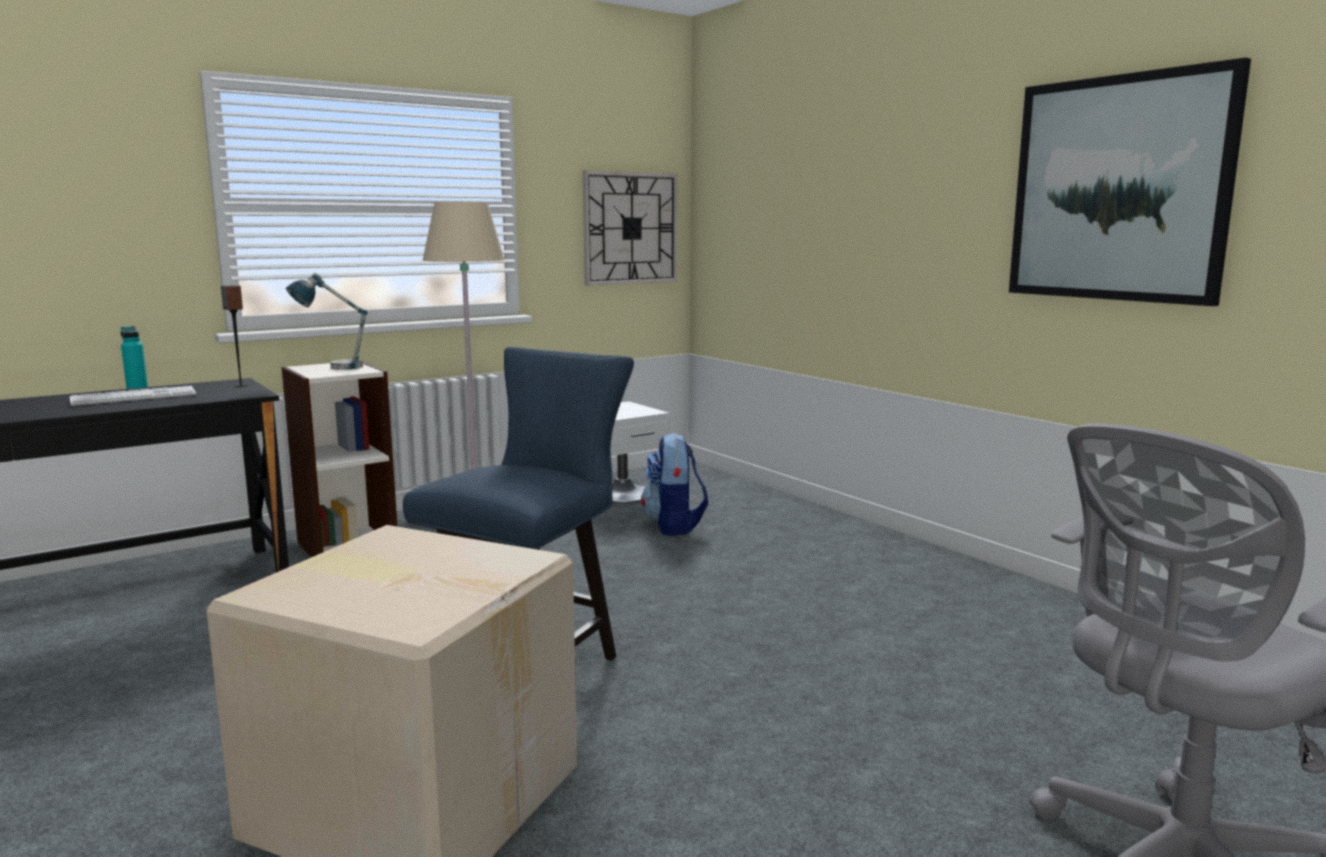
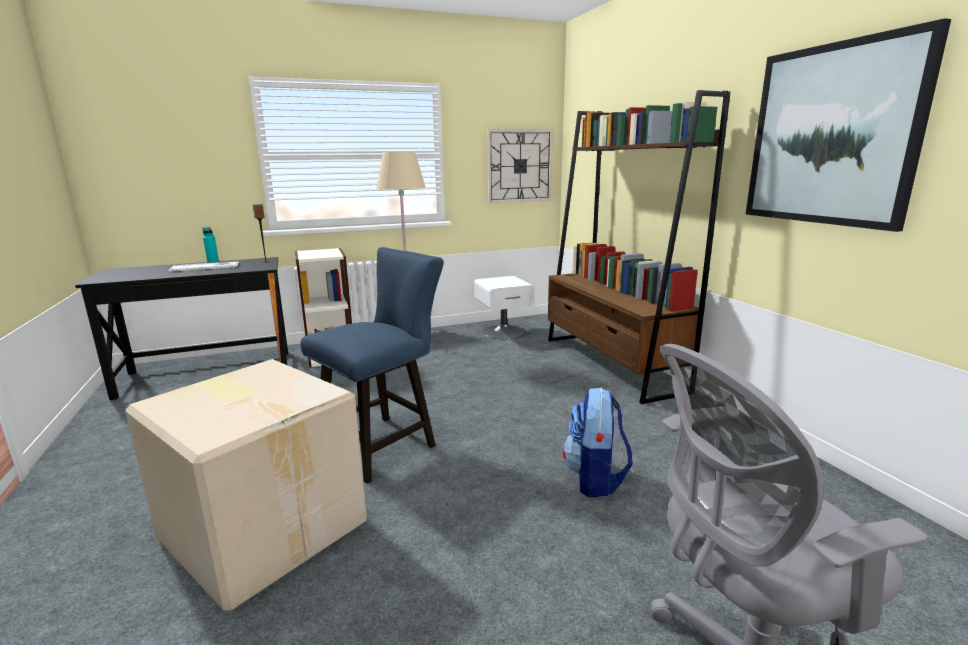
camera: 15 degrees right, 5 degrees up
(332, 367) = (320, 252): table lamp -> none
(674, 526) = (522, 357): backpack -> backpack (595, 479)
(812, 524) = (611, 364): none -> brown bookcase

